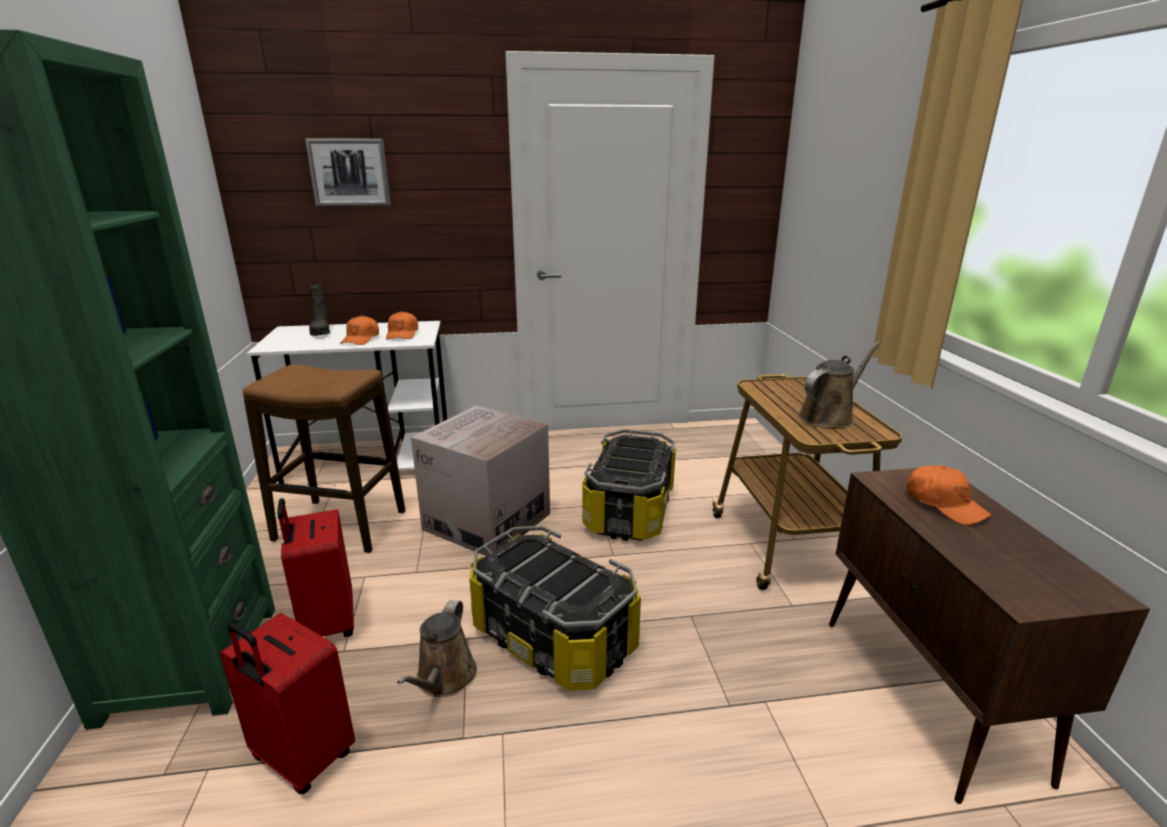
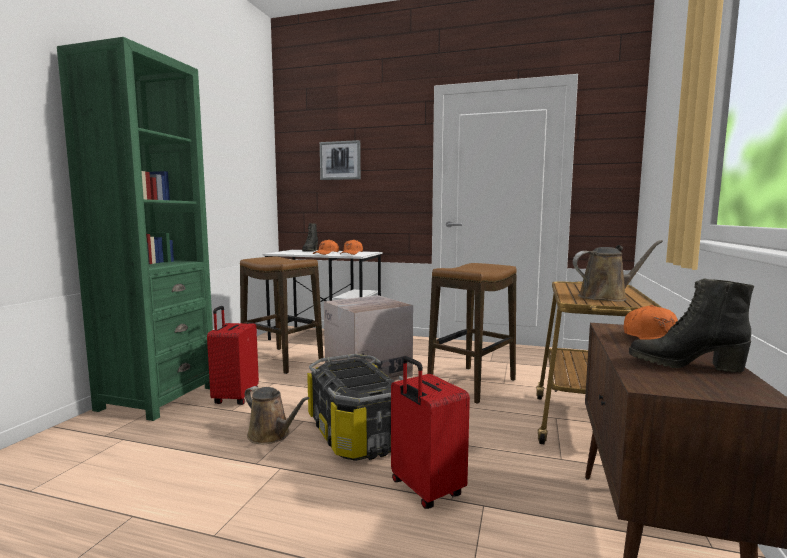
camera: 25 degrees right, 15 degrees down
(301, 759) = (166, 447): red suitcase -> red suitcase (425, 490)
(444, 679) = (271, 435): brown watering can -> brown watering can turned 90 degrees counterclockwise
(630, 511) = (472, 384): storage box -> stool
(1009, 550) = (684, 365): none -> black boot

